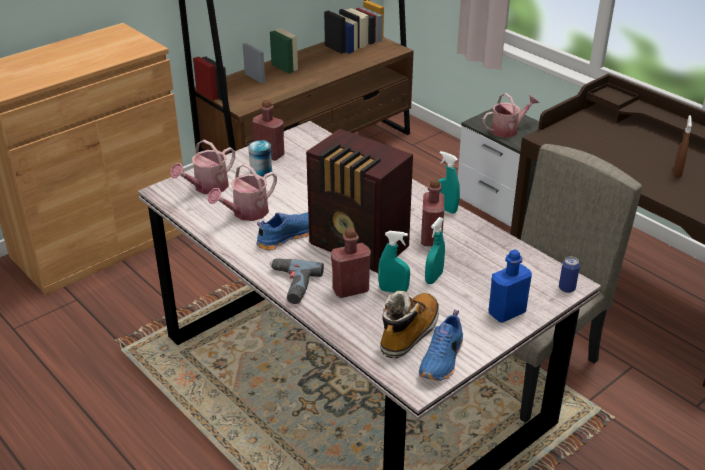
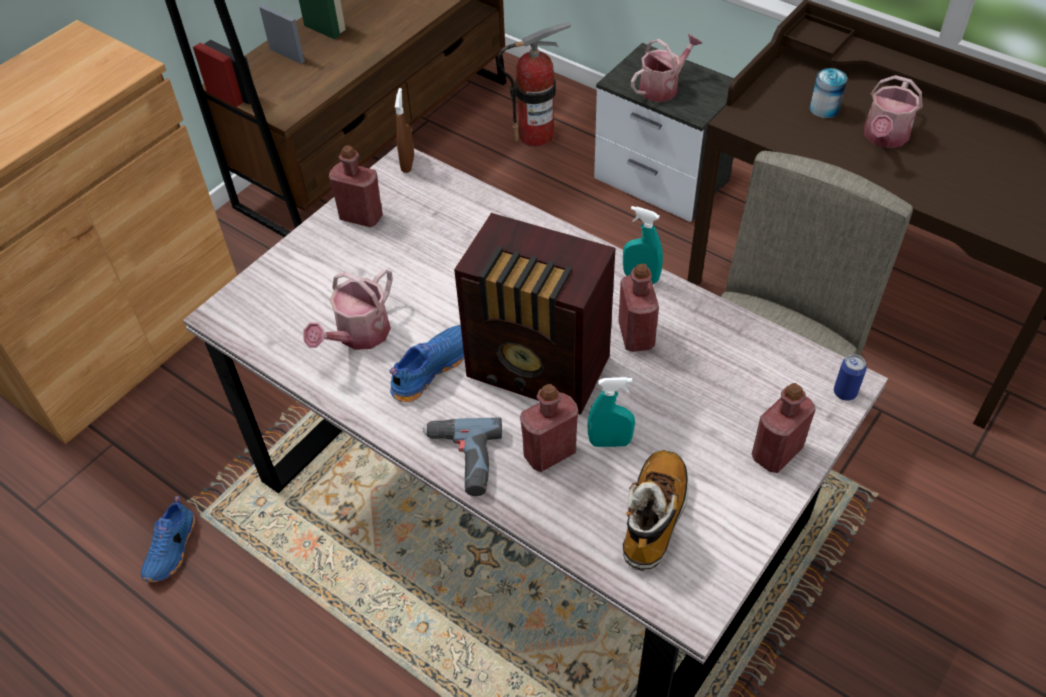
camera: 10 degrees left, 15 degrees up
(207, 187) = (286, 296): watering can -> watering can (884, 137)
(261, 171) = (357, 250): can -> can (824, 109)
(422, 167) = (536, 135): none -> fire extinguisher
(434, 278) = (659, 408): turquoise spray bottle -> none
(442, 360) = (713, 557): blue shoe -> blue shoe (172, 549)
(506, 313) = (776, 453): blue bottle -> red bottle
(677, 172) = (932, 154): brown spray bottle -> brown spray bottle (407, 163)

